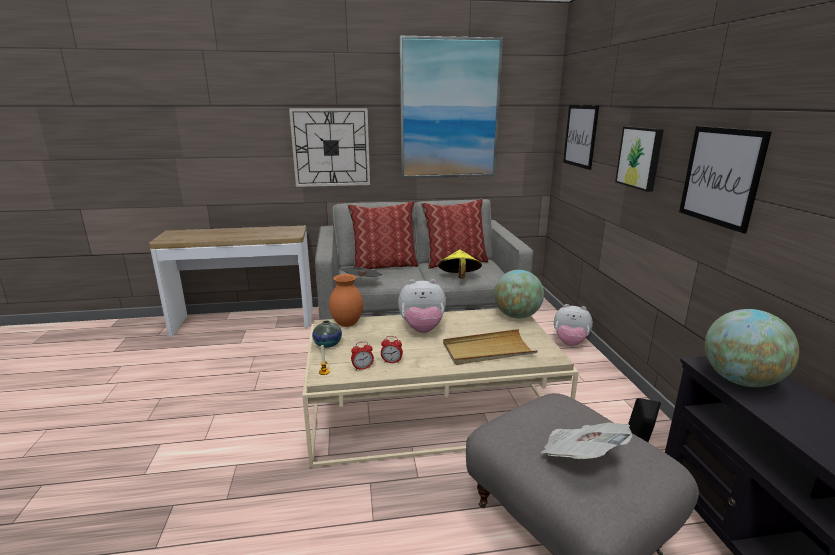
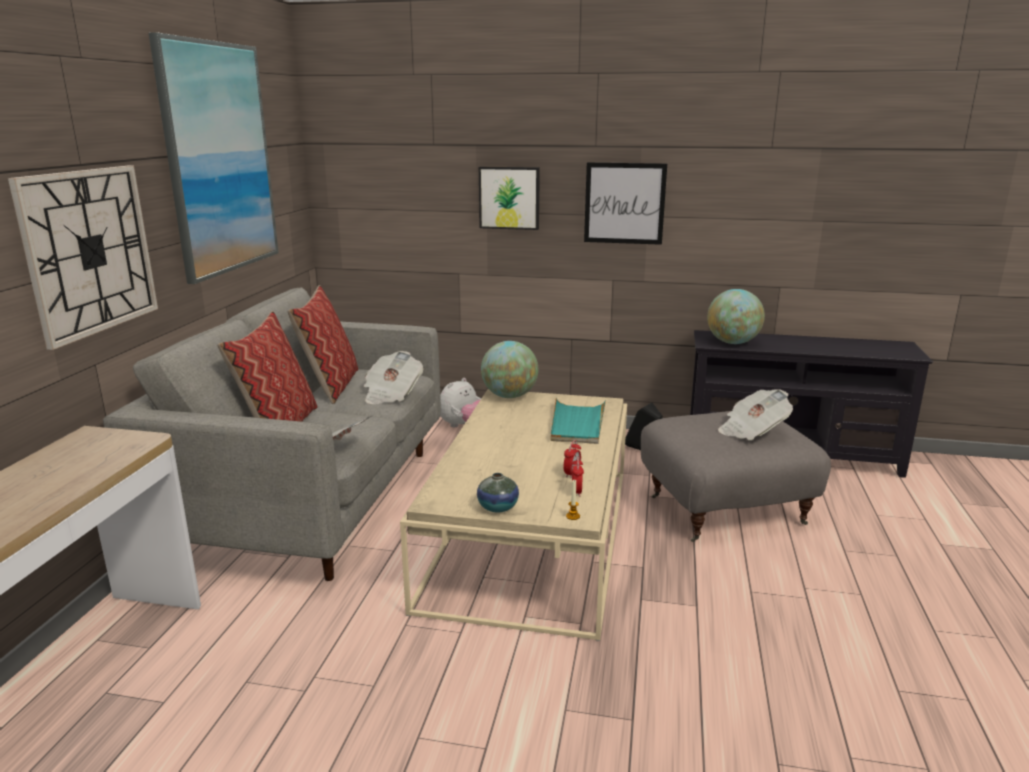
camera: 70 degrees left, 0 degrees up
(346, 324) = (445, 488): orange vase -> none
(422, 329) = (502, 446): plush toy -> none
(459, 278) = (391, 394): yellow hat -> newspaper
(488, 350) = (577, 424): beige tray -> turquoise tray
(580, 136) = (379, 182): picture -> none

